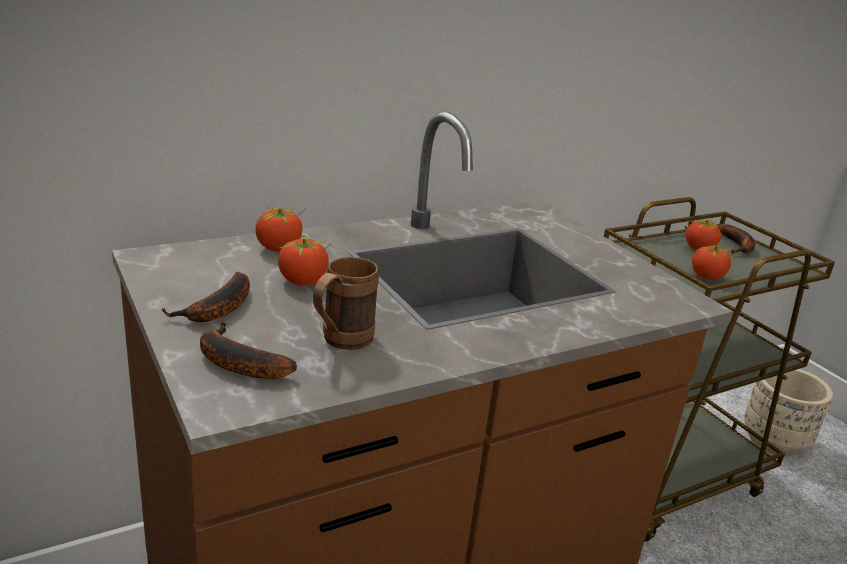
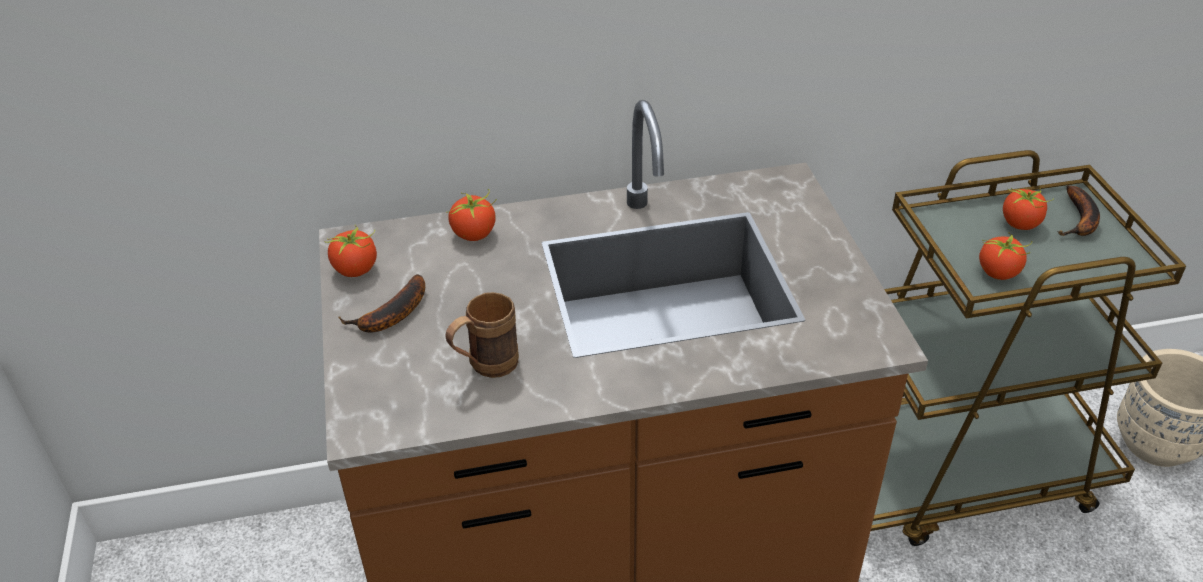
camera: 20 degrees right, 15 degrees up
(235, 362) = (386, 382): banana -> none
(303, 281) = (481, 283): tomato -> tomato (356, 269)

